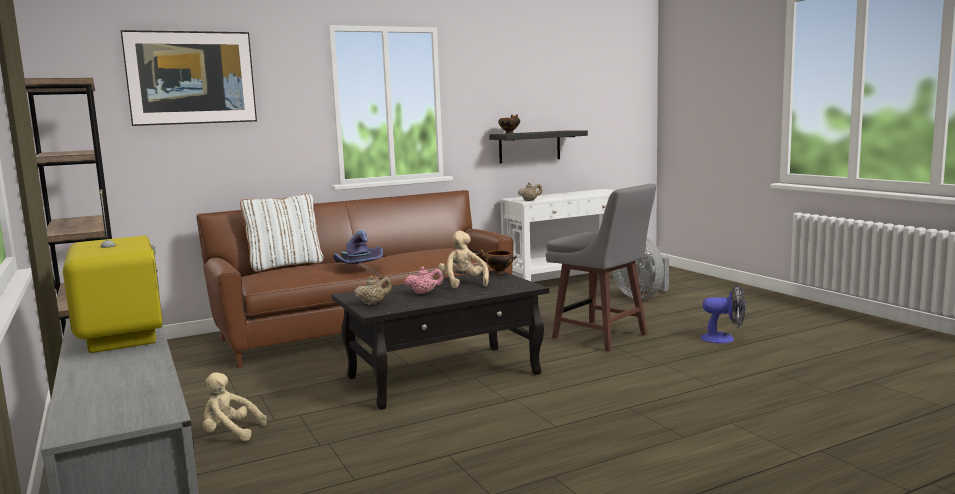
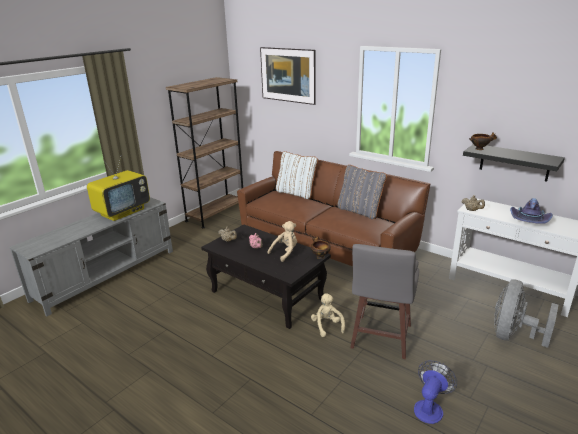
camera: 65 degrees right, 15 degrees up
(230, 433) = (174, 265): beige plush toy -> beige plush toy (327, 326)
(357, 266) = (305, 211): purple hat -> purple hat (528, 221)
(408, 250) = (360, 211): none -> grey pillow
(724, 339) = (430, 407): fan -> fan turned 135 degrees counterclockwise

